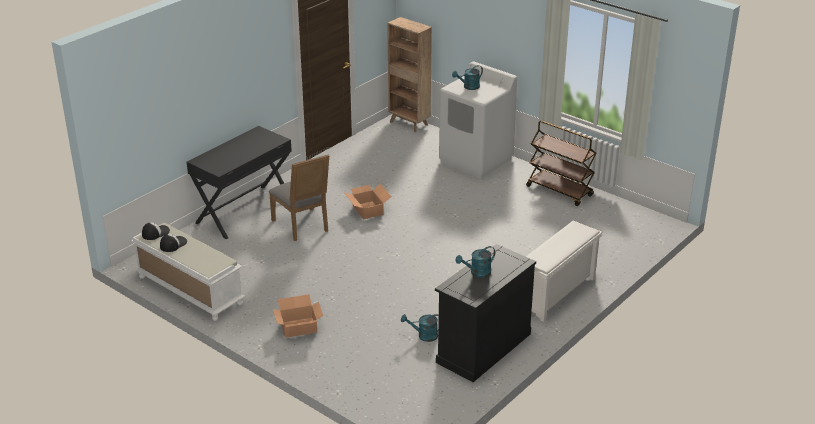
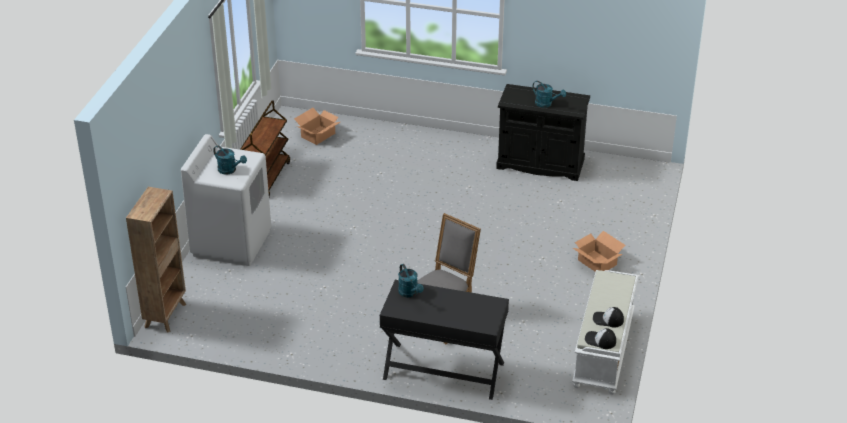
camera: 115 degrees left, 5 degrees up
(368, 210) = (380, 284): cardboard box -> cardboard box (317, 135)
(424, 336) = (550, 195): turquoise watering can -> turquoise watering can (410, 293)
(556, 294) = (441, 146): white shoe rack -> none

